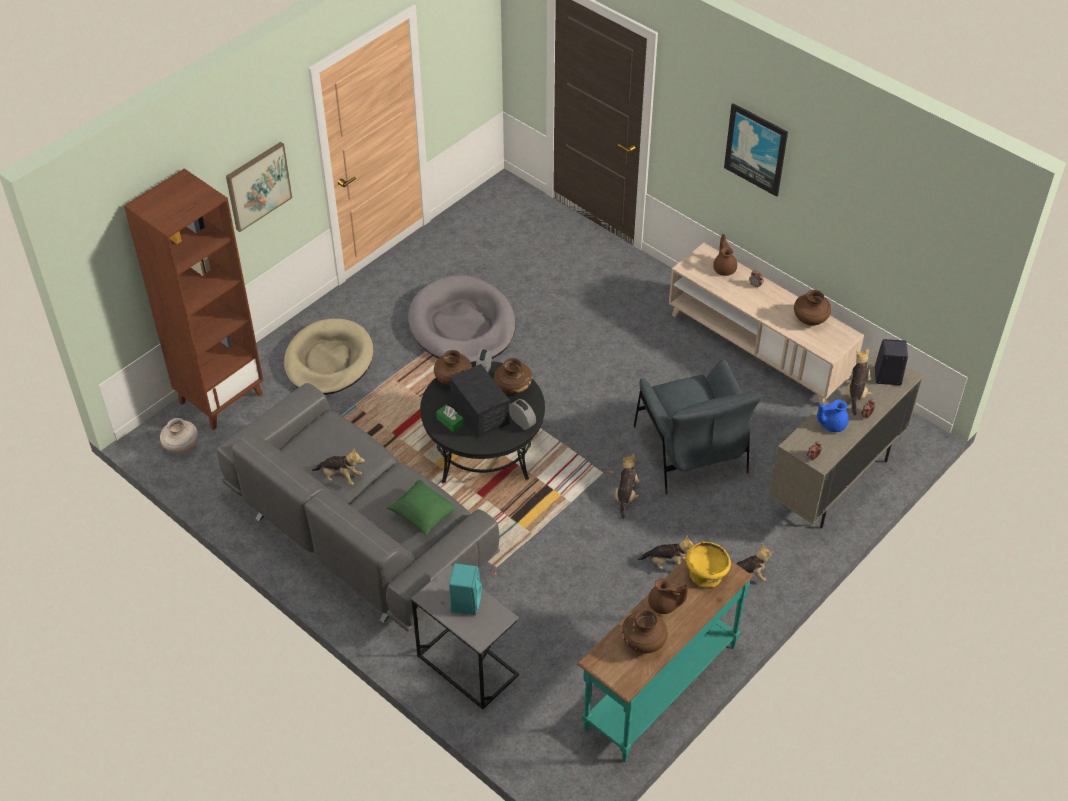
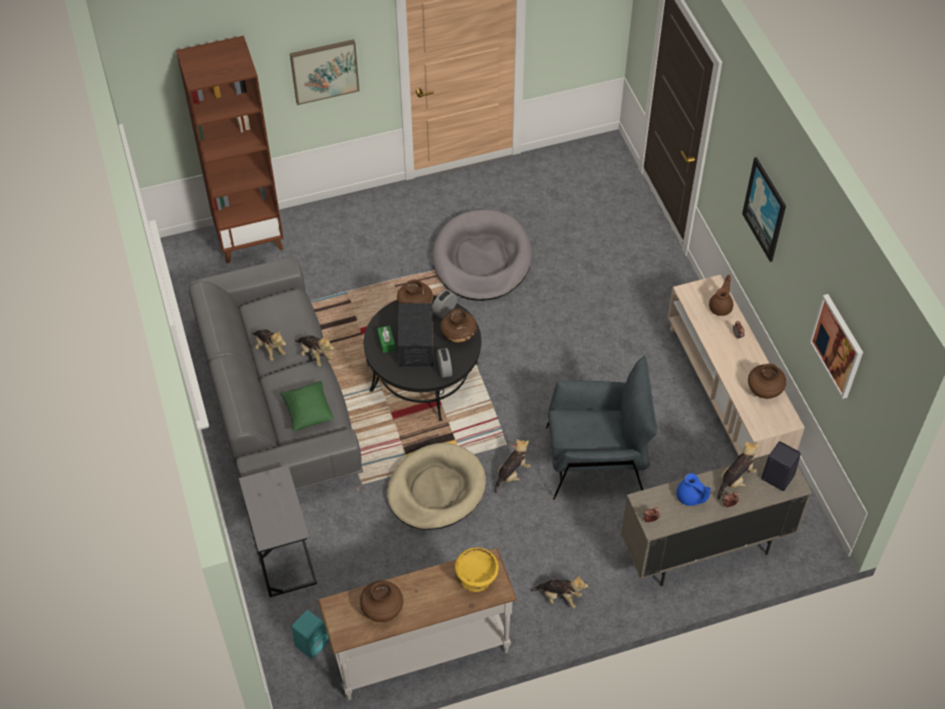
camera: 30 degrees right, 5 degrees up
(181, 446) = (193, 266): beige vase -> none
(329, 360) = (353, 243): beige dog bed -> beige dog bed (436, 489)
(465, 601) = (277, 502): turquoise speaker -> turquoise speaker (312, 642)
(659, 686) = (421, 652): turquoise console table -> white console table
(664, 605) = (423, 586): brown teapot -> none
(667, 564) = (503, 551): plush toy -> plush toy (315, 355)
(690, 451) = (596, 460): grey armchair -> grey armchair turned 105 degrees counterclockwise
(831, 424) = (690, 497): blue teapot -> blue teapot turned 150 degrees counterclockwise
(892, 234) = (837, 346): none -> picture

